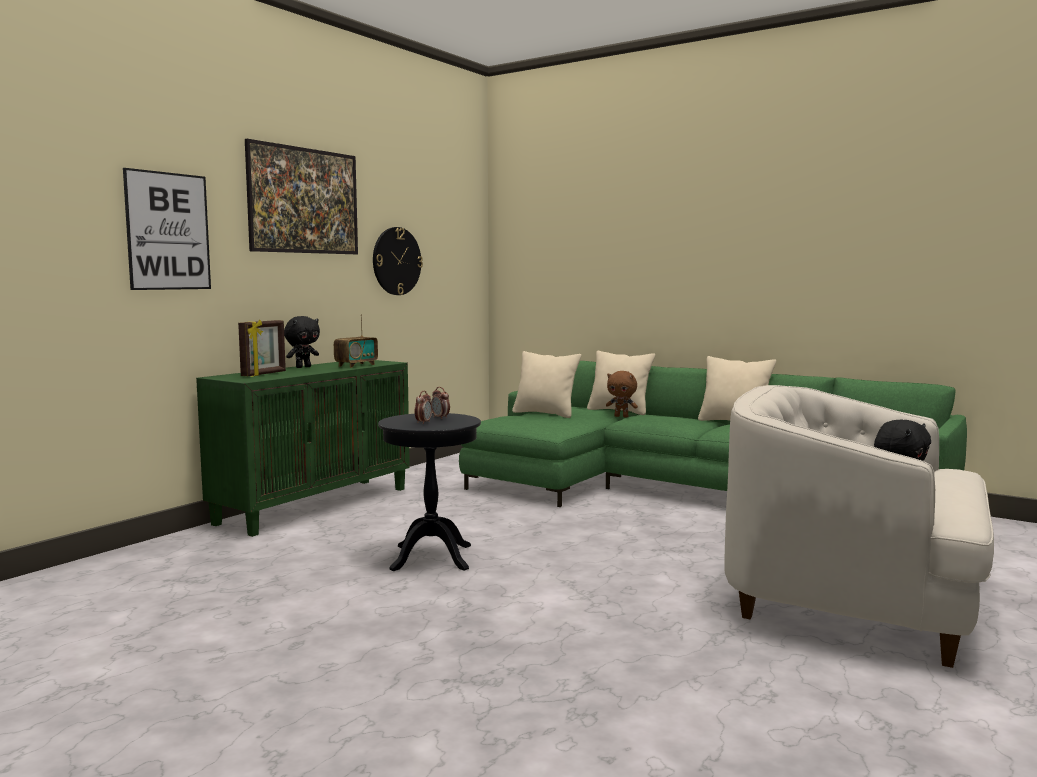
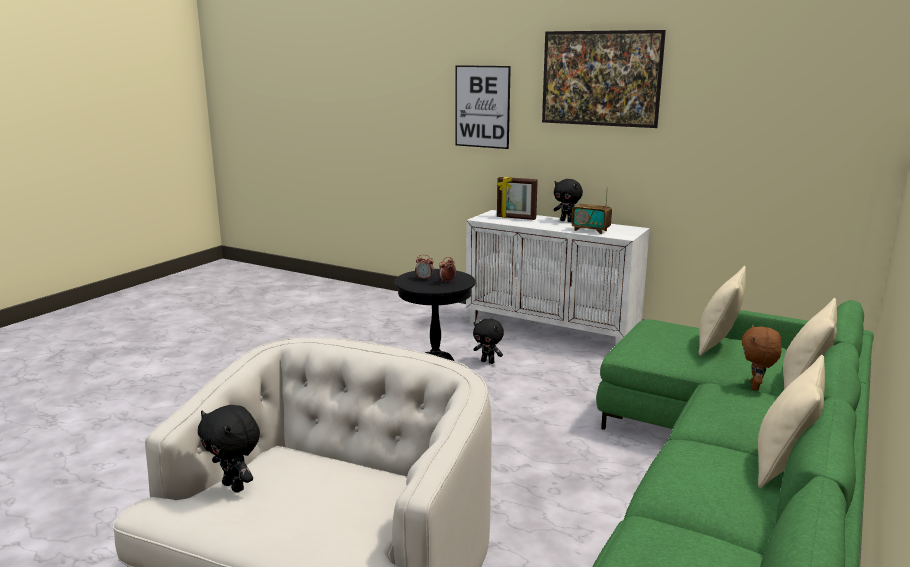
camera: 85 degrees right, 10 degrees up
(315, 505) = (552, 331): green cabinet -> white cabinet
(385, 534) = (488, 362): none -> black plush toy
(396, 261) = (717, 137): wall clock -> none

